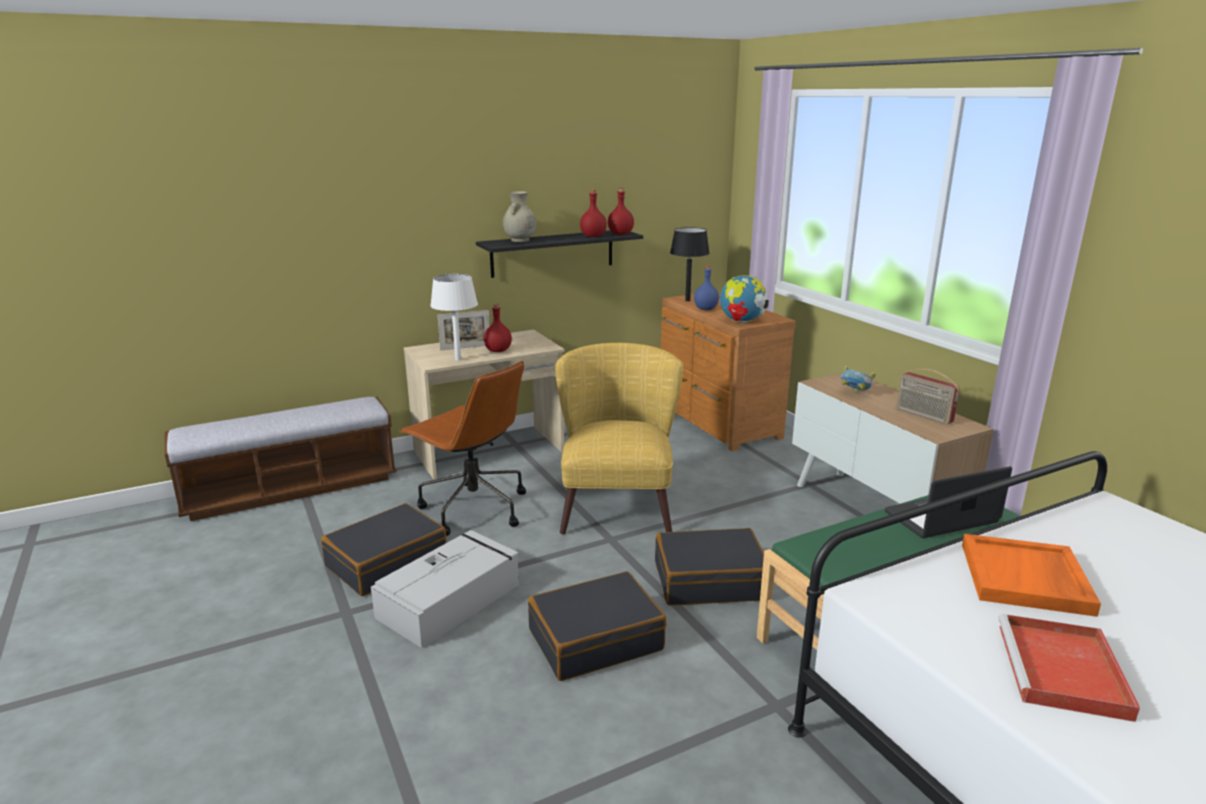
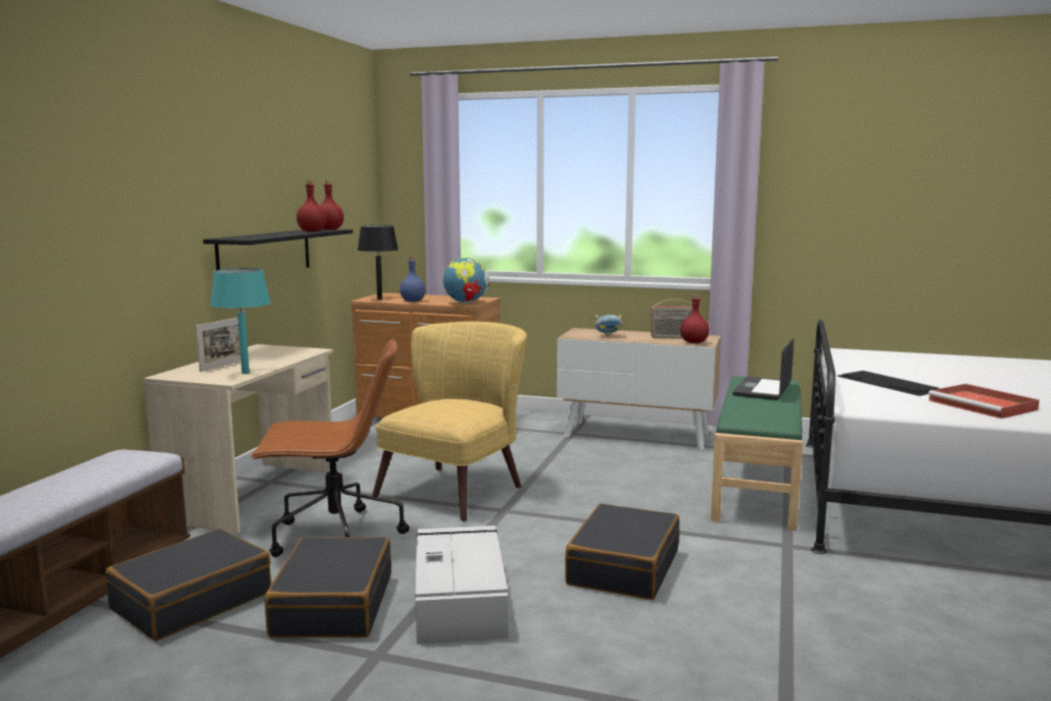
camera: 45 degrees left, 10 degrees down
(458, 359) = (245, 373): white table lamp -> turquoise table lamp
(498, 351) = (269, 361): red bottle -> red bottle (694, 342)
(520, 240) = (251, 236): beige vase -> none
(617, 503) = (459, 488): yellow armchair -> yellow armchair turned 75 degrees clockwise
(709, 580) = (622, 505): black suitcase -> black suitcase (192, 601)
(1026, 579) = (890, 383): orange tray -> keyboard

